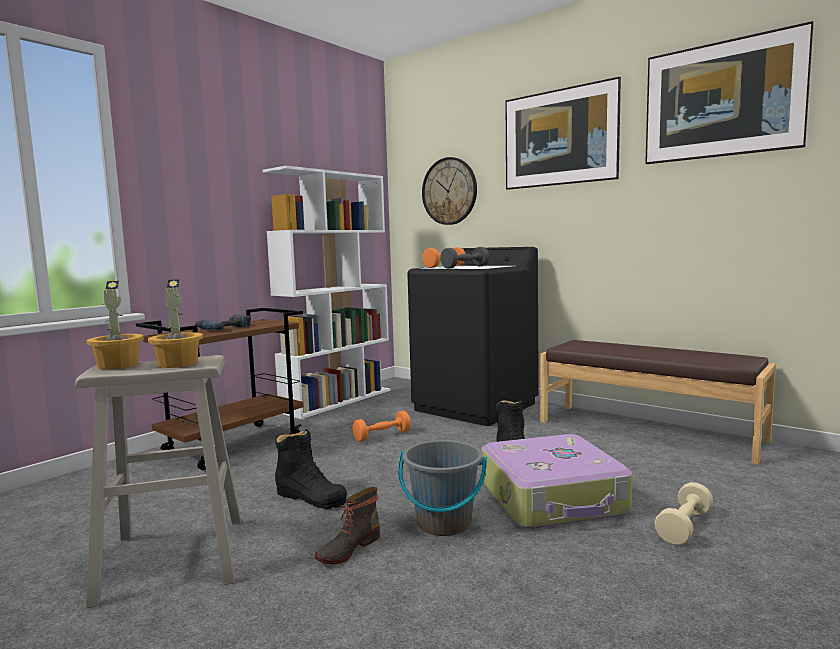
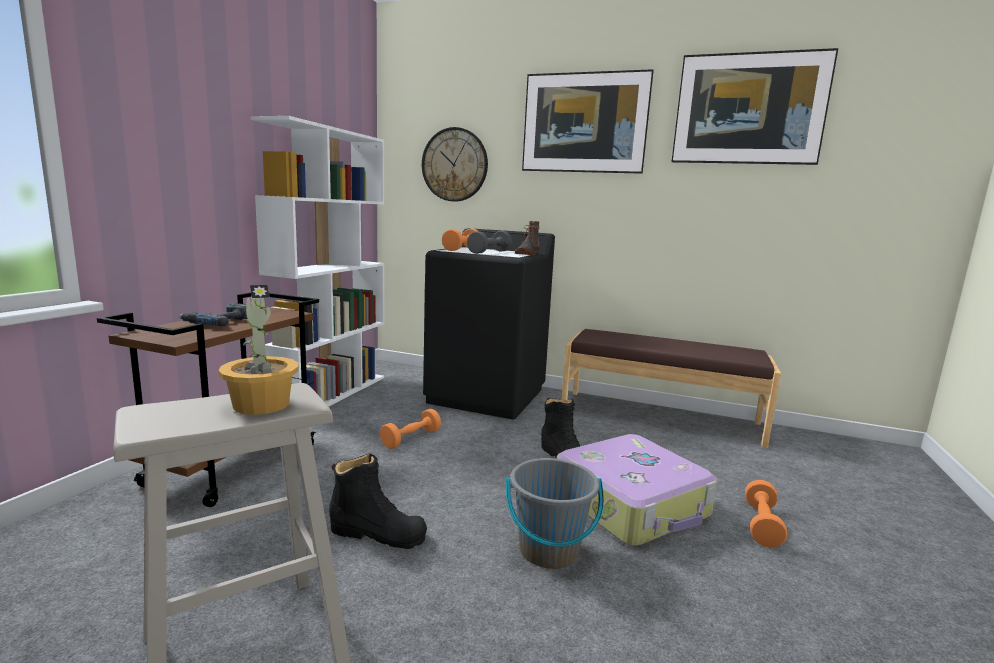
camera: 20 degrees left, 5 degrees up
(118, 365) = (163, 411): potted plant -> none
(347, 549) = (466, 604): boot -> boot (527, 254)
(684, 527) = (762, 525): beige dumbbell -> orange dumbbell

